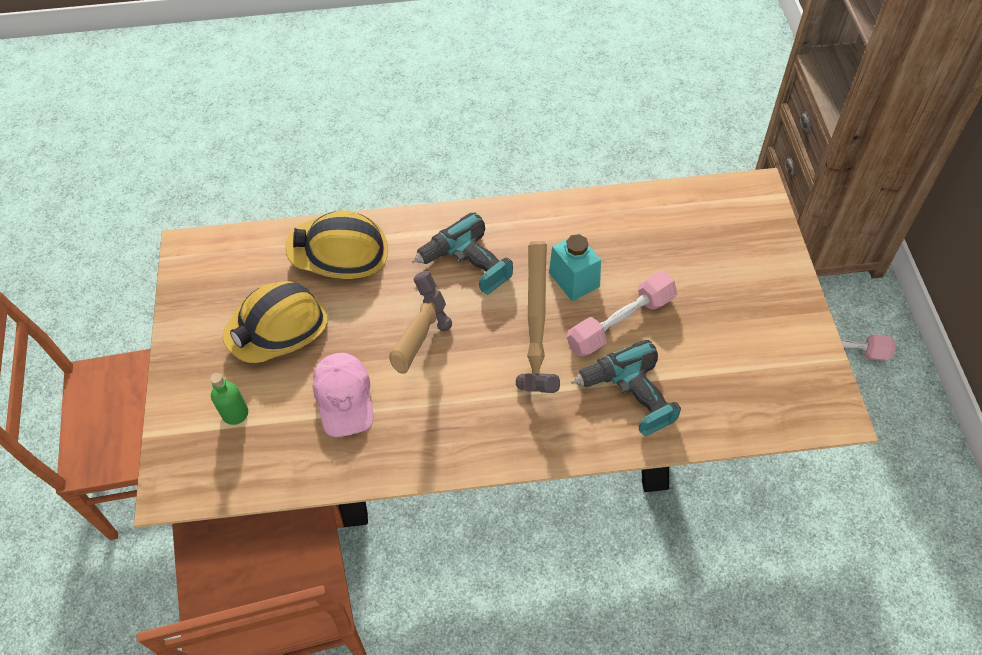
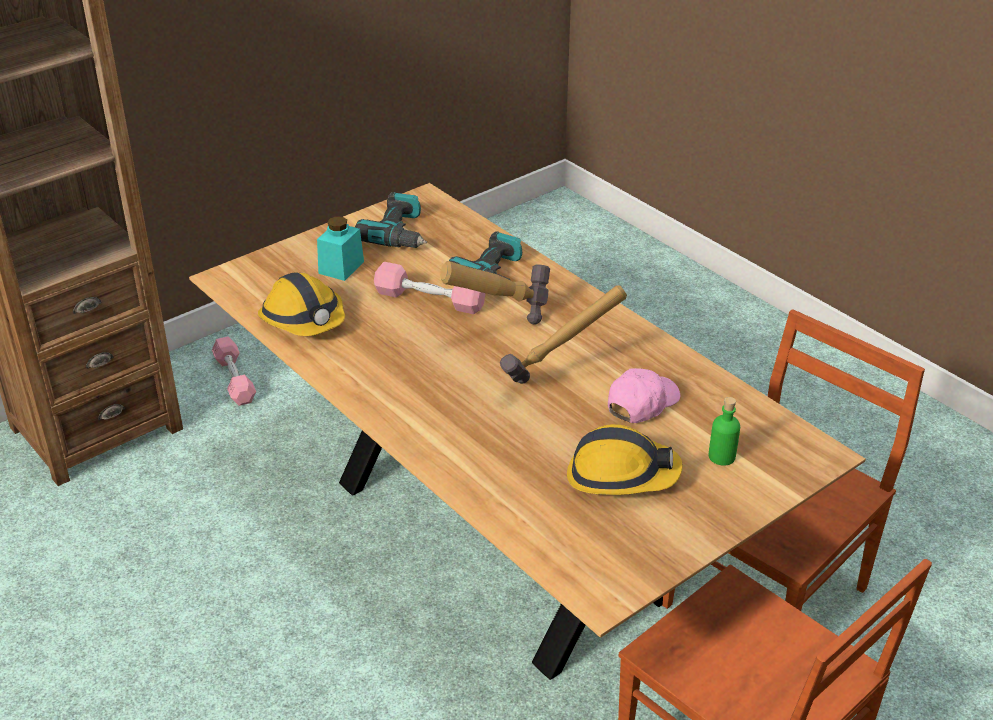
camera: 125 degrees left, 20 degrees down
(340, 253) = (503, 479): hard hat -> hard hat (304, 320)
(466, 266) = (446, 396): power drill -> power drill (399, 233)
(574, 279) = (407, 335): turquoise jar -> turquoise jar (341, 267)

